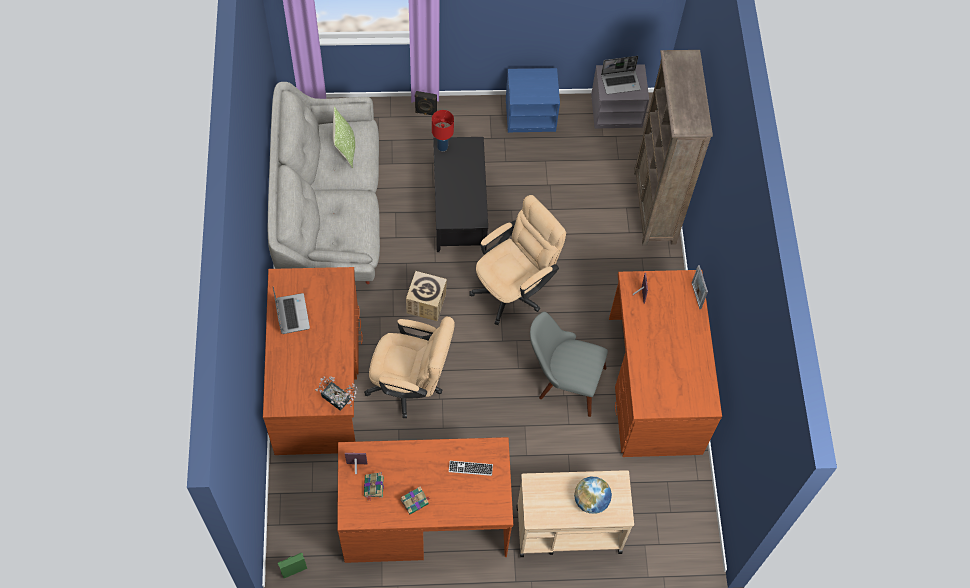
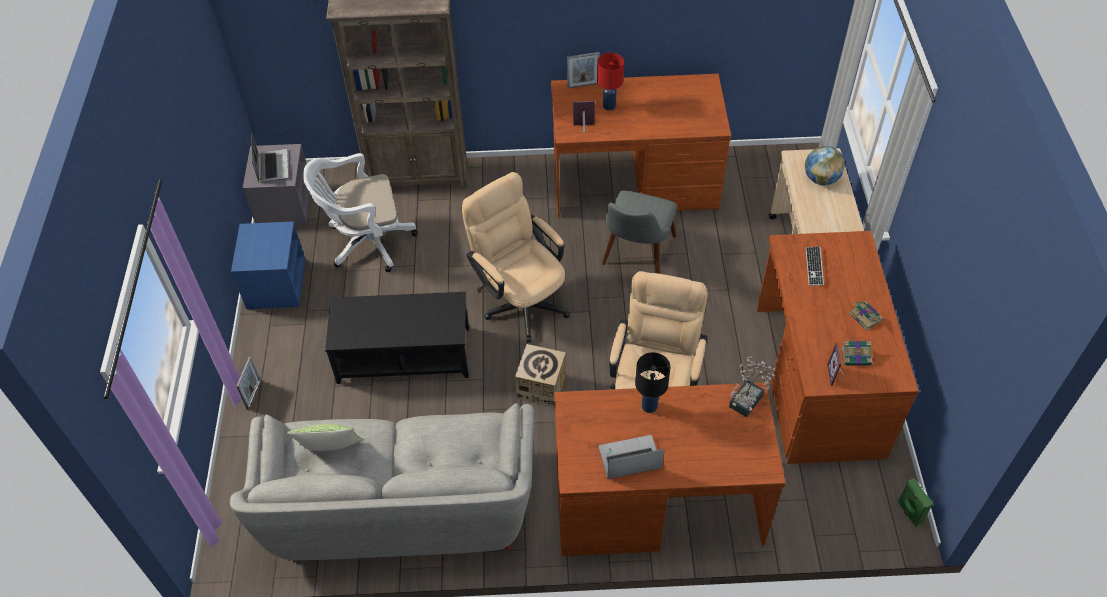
camera: 85 degrees left, 10 degrees down
(336, 329) = (649, 406): none -> black table lamp
(425, 113) = (254, 395): black speaker -> picture frame
(442, 147) = (341, 339): red table lamp -> red table lamp (609, 106)
(576, 173) = (366, 242): none -> white office chair

